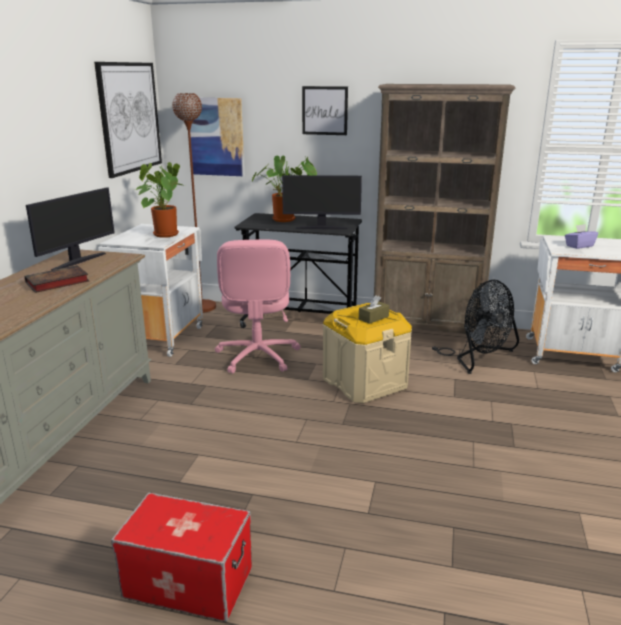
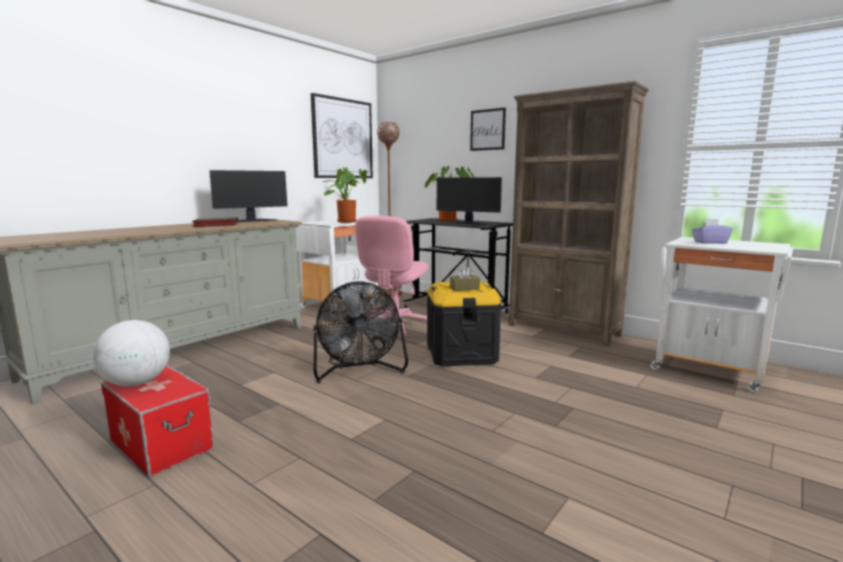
camera: 25 degrees right, 10 degrees down
(158, 528) = (137, 383): none -> globe
(216, 137) = (411, 157): picture -> none
(364, 382) = (461, 354): beige storage box -> black storage box
(476, 357) = (592, 355): black fan -> black fan (355, 371)

